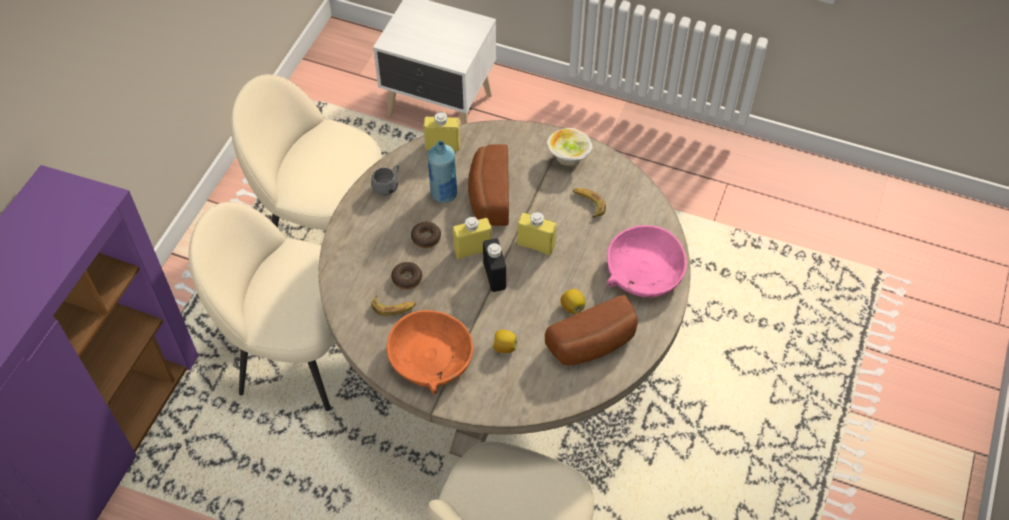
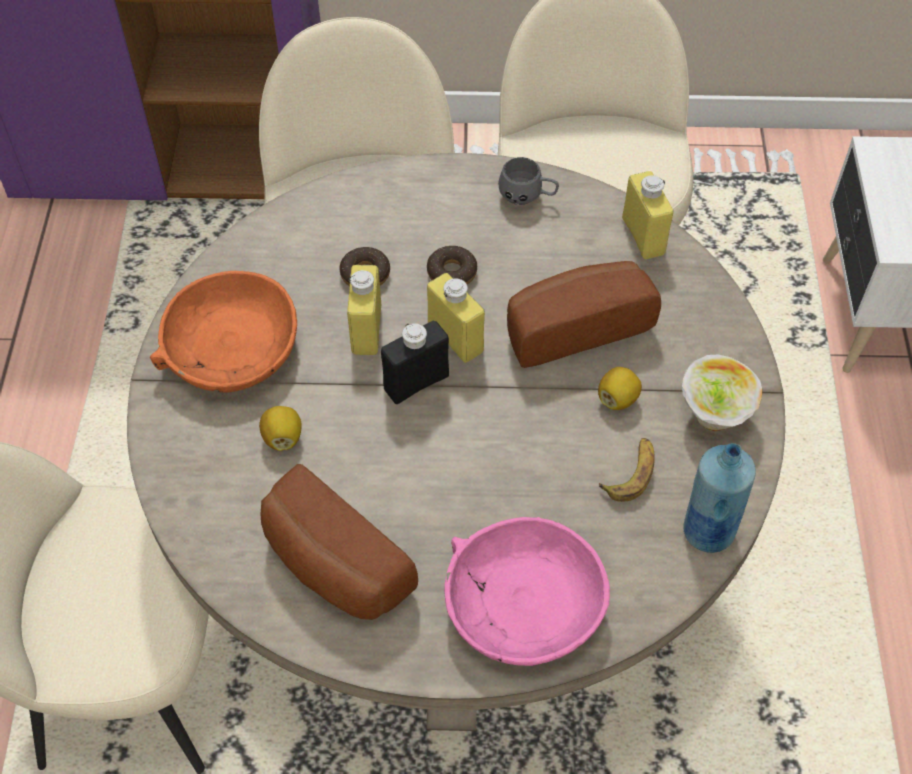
camera: 70 degrees right, 0 degrees up
(394, 307) = (306, 275): banana -> none
(443, 194) = (547, 268): blue bottle -> blue bottle (707, 531)
(536, 245) = (504, 421): yellow bottle -> yellow bottle (366, 330)
(572, 307) = (398, 511): lemon -> lemon (617, 399)

